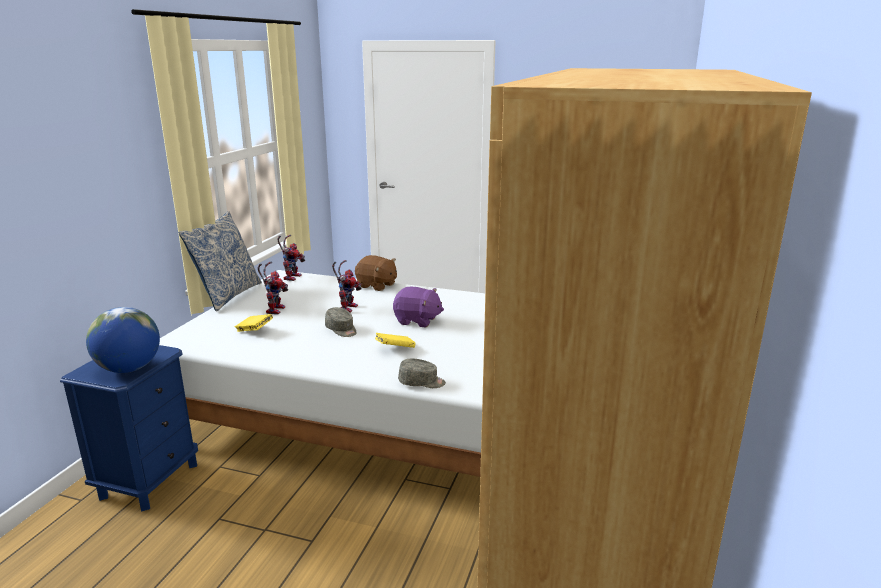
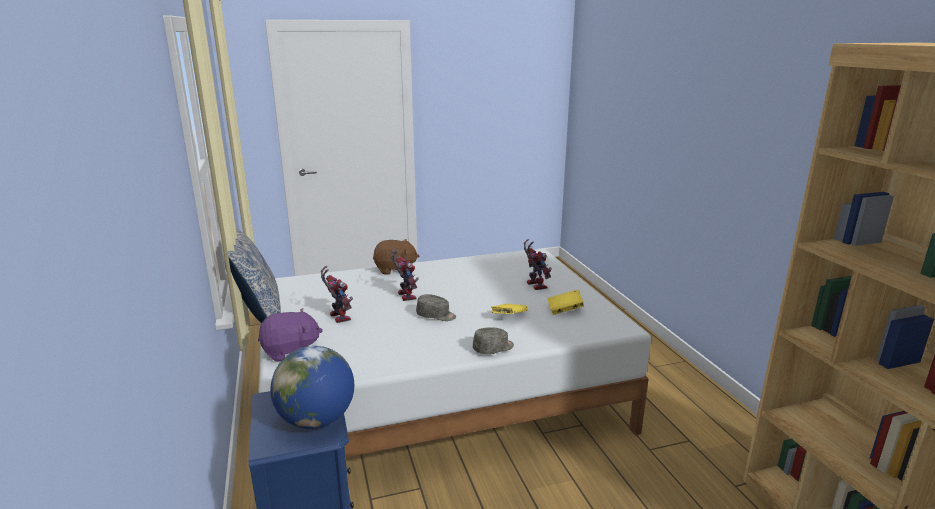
camera: 35 degrees left, 0 degrees up
(254, 331) = (356, 342): yellow book -> yellow book (564, 310)
(292, 277) = (296, 282): toy robot -> toy robot (534, 285)
(417, 321) = (484, 289): purple plush toy -> purple plush toy (291, 351)
(422, 382) = (575, 336): grey cap -> grey cap (493, 348)

